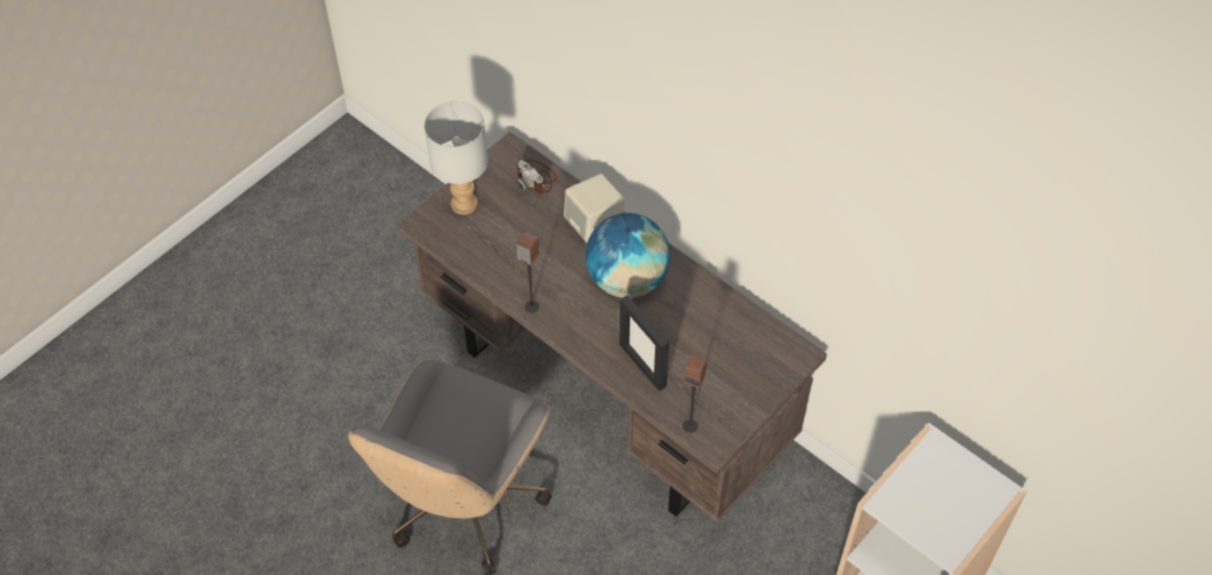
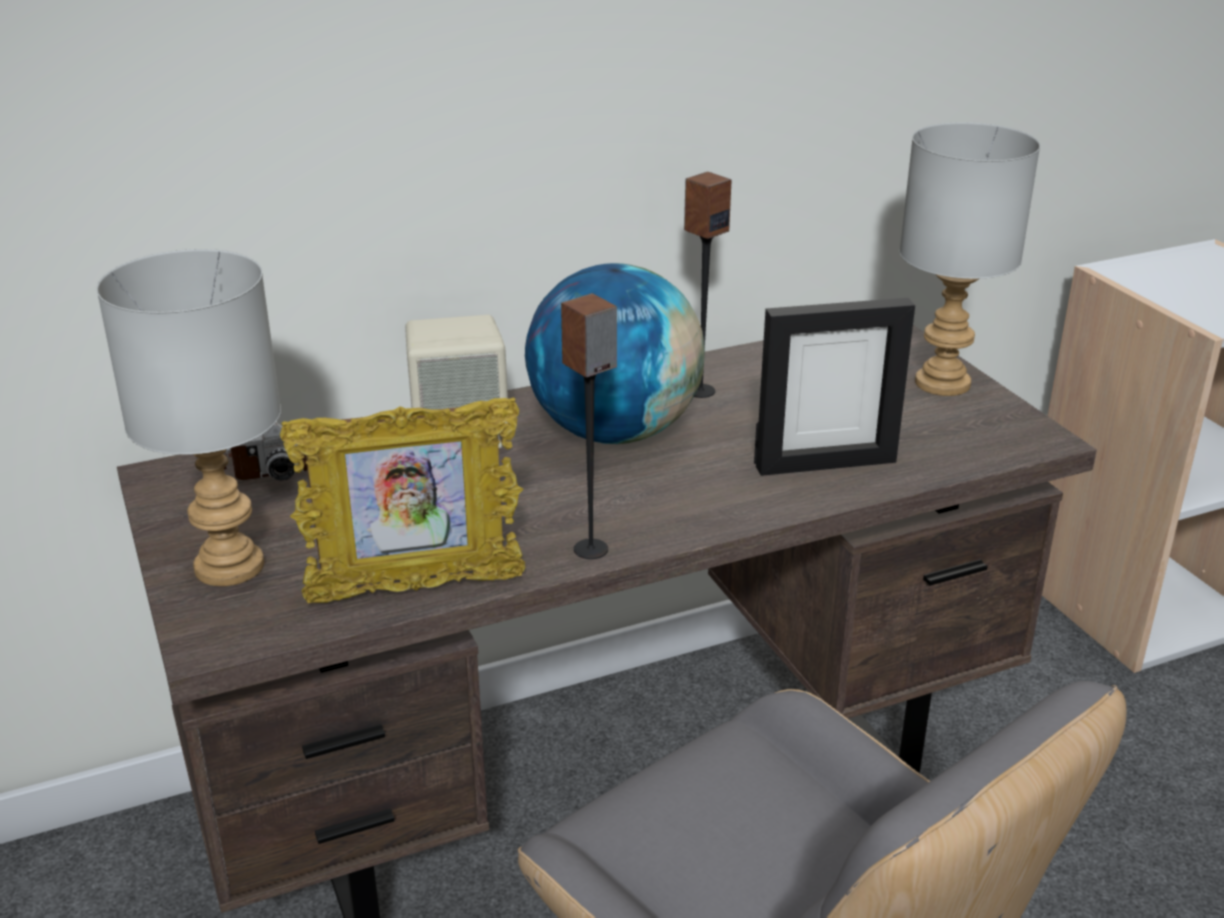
camera: 65 degrees left, 25 degrees down
(479, 264) = (415, 589): none -> picture frame
(690, 425) = (990, 451): speaker -> speaker (700, 391)
(752, 392) = (944, 383): none -> grey table lamp

